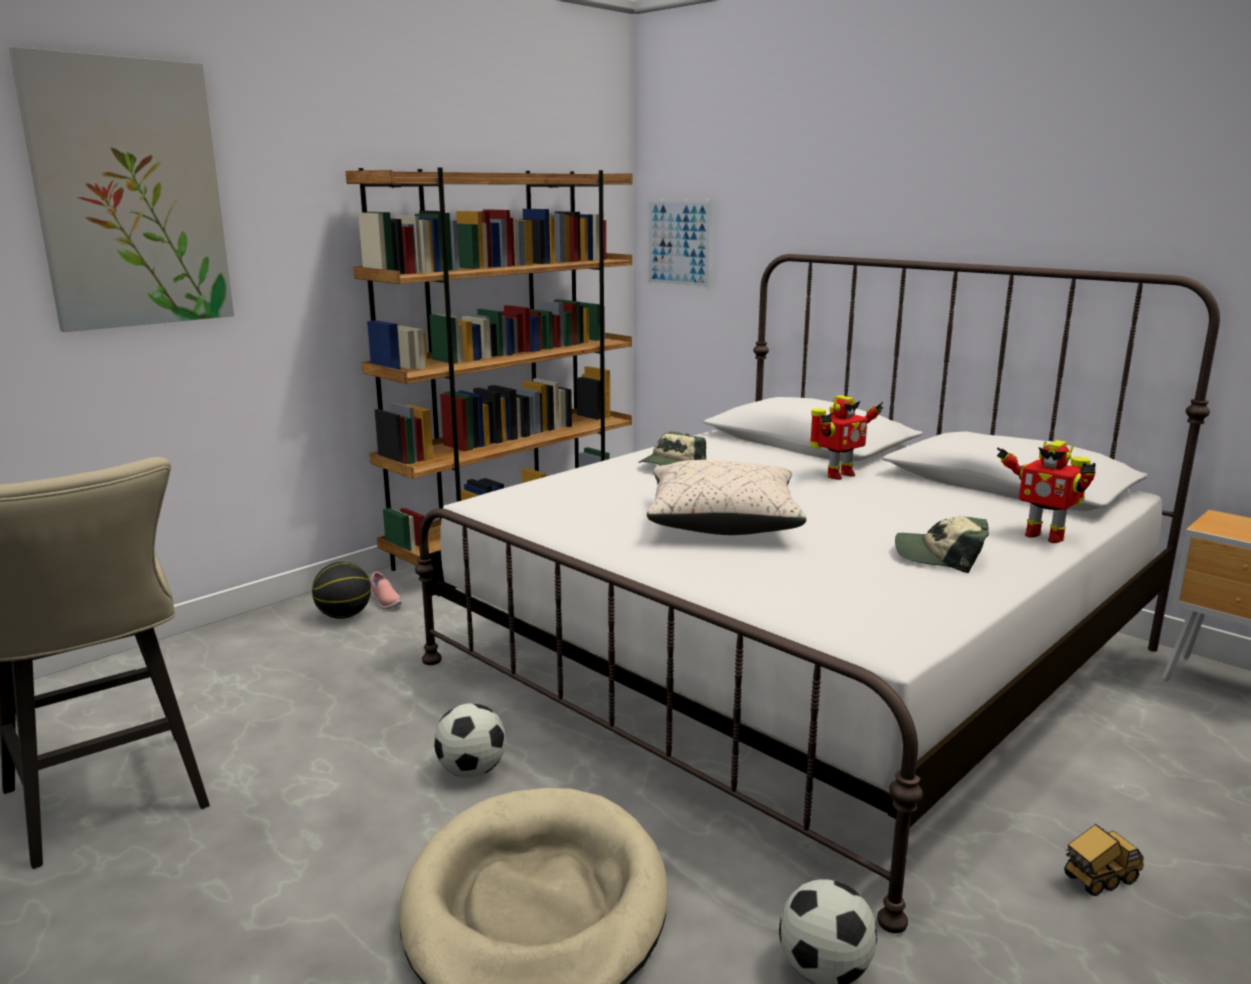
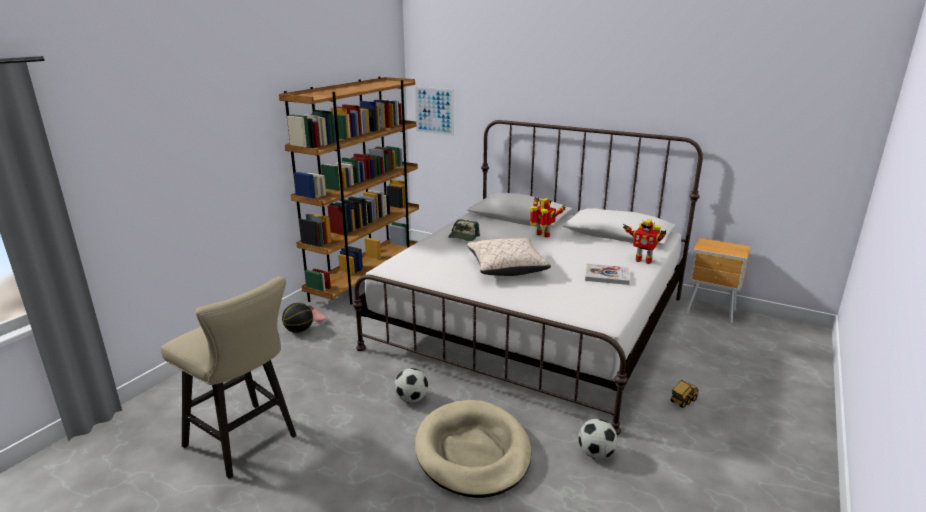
camera: 15 degrees left, 5 degrees up
(130, 195) = (179, 122): picture -> none
(838, 475) = (543, 235): toy robot -> toy robot turned 90 degrees counterclockwise
(940, 556) = (607, 275): cap -> book

